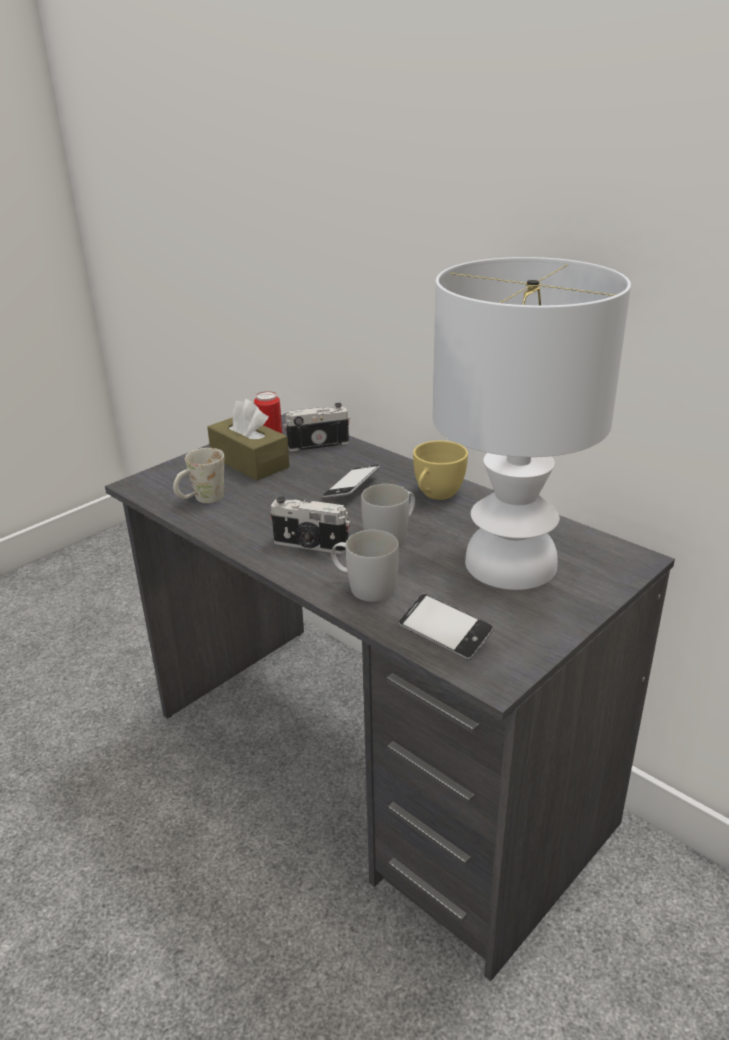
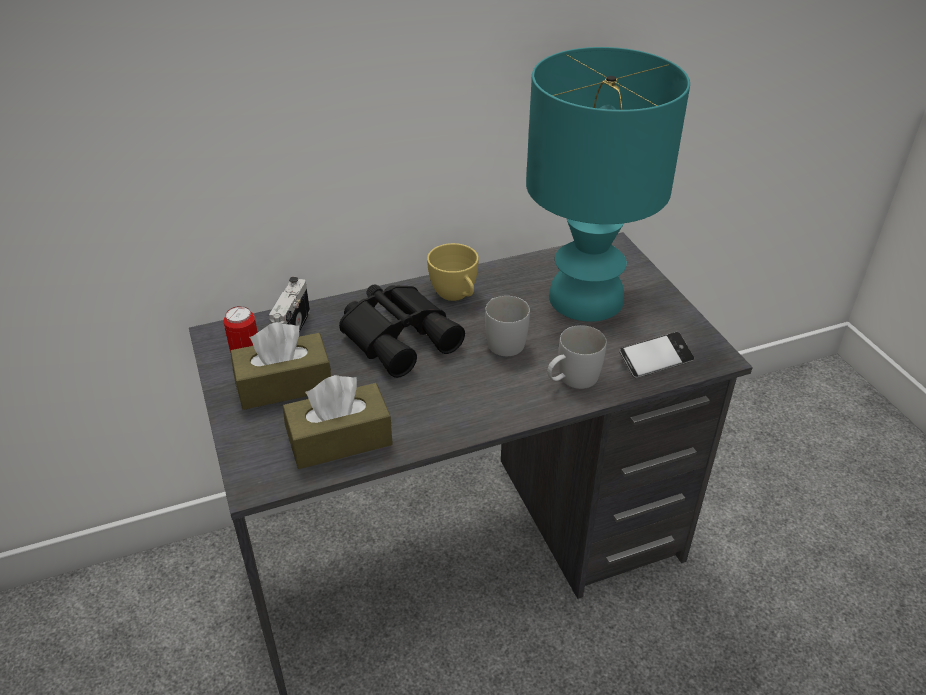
camera: 65 degrees left, 10 degrees up
(201, 500) = (340, 440): white mug -> brown tissue box
(310, 546) = (487, 391): camera -> none
(351, 487) = (400, 335): phone -> black binoculars
(508, 563) = (585, 299): white table lamp -> turquoise table lamp

